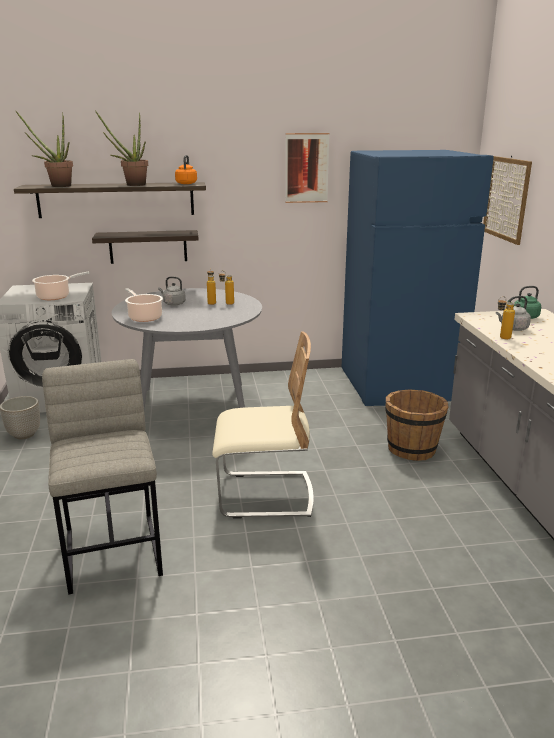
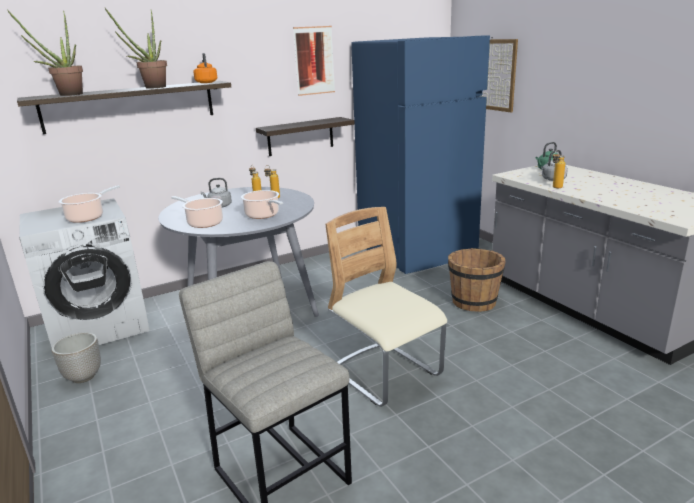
camera: 20 degrees left, 0 degrees up
(148, 246) = (169, 153): shelf -> shelf (300, 136)
(200, 319) = (263, 215): none -> cooking pot
(265, 495) = (385, 374): beige chair -> beige chair turned 105 degrees counterclockwise

